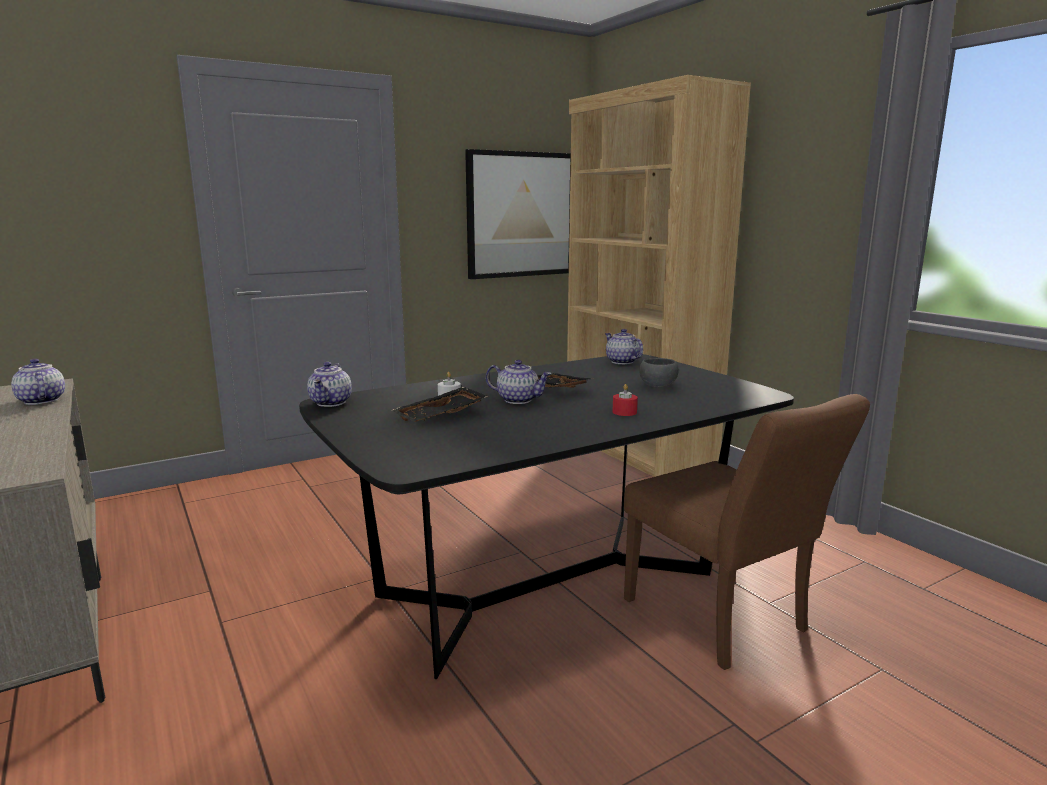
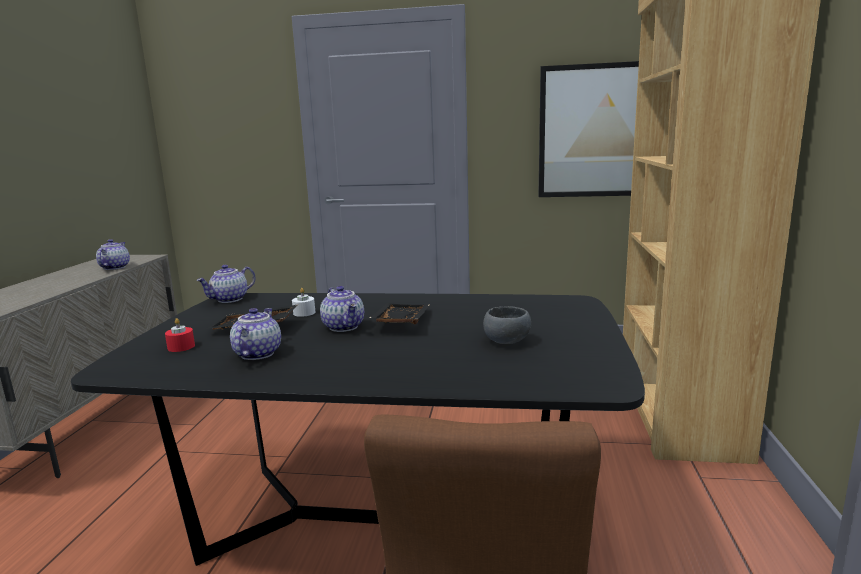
camera: 40 degrees right, 0 degrees up
(621, 362) = (546, 304): teapot -> teapot (257, 354)
(624, 412) = (390, 364): red candle -> red candle (181, 347)

